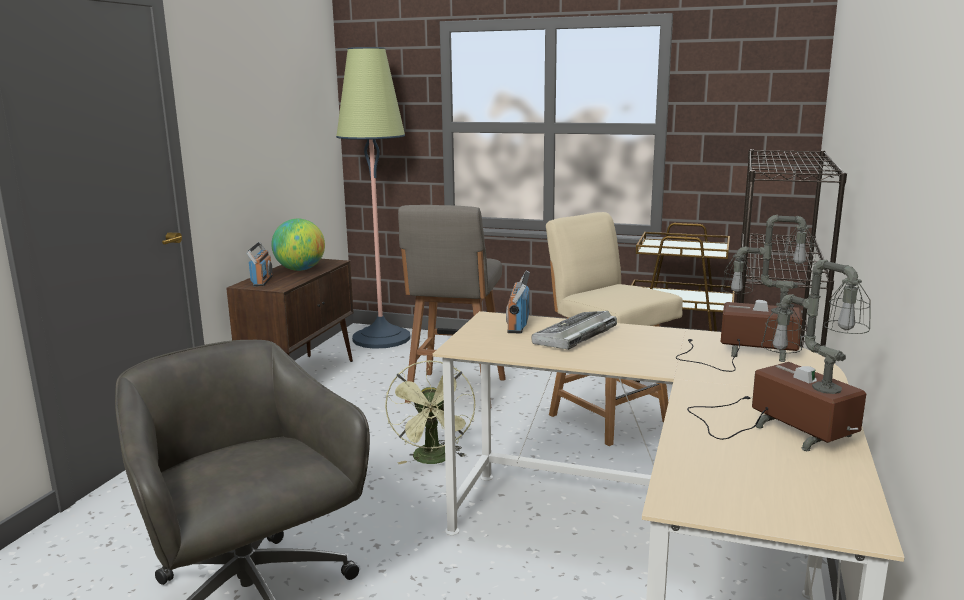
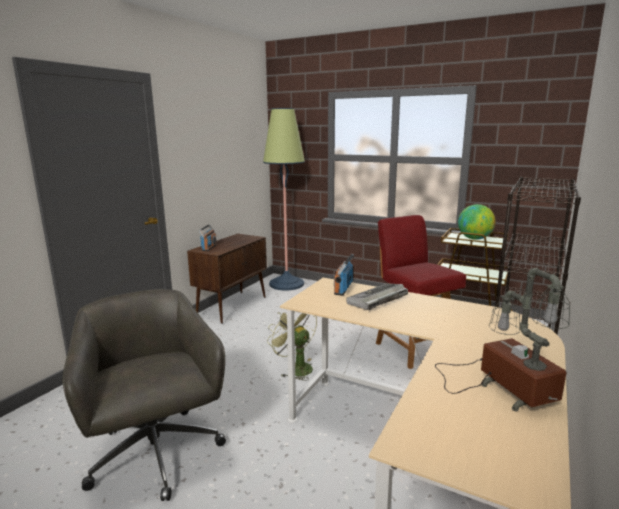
camera: 10 degrees right, 0 degrees up
(300, 269) = (234, 241): globe -> globe (474, 239)
(434, 460) = (295, 368): green fan -> green fan turned 135 degrees clockwise
(455, 392) = (321, 322): grey stool -> none
(606, 417) = (413, 348): beige chair -> red chair
(745, 352) = (493, 321): table lamp -> none

